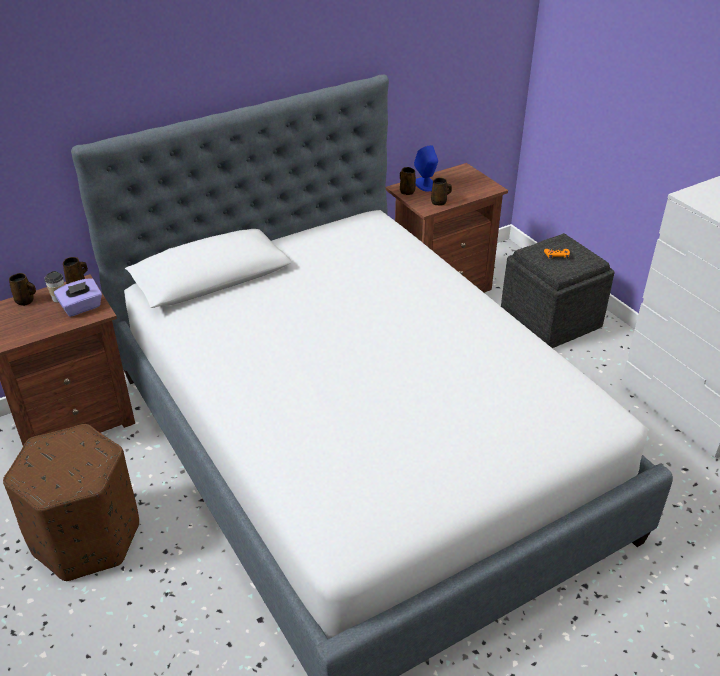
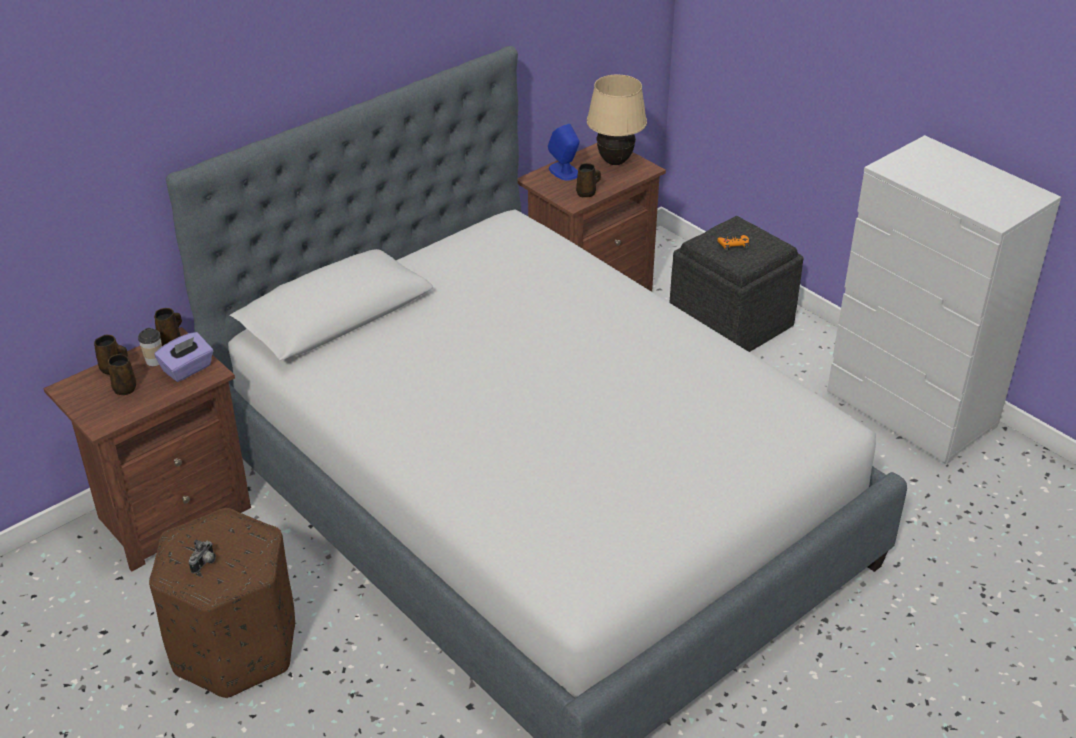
camera: 10 degrees left, 0 degrees up
(51, 469) = (205, 563): none -> camera
(406, 191) = (543, 182): brown mug -> brown mug (124, 388)
(468, 180) = (614, 162): none -> beige table lamp

